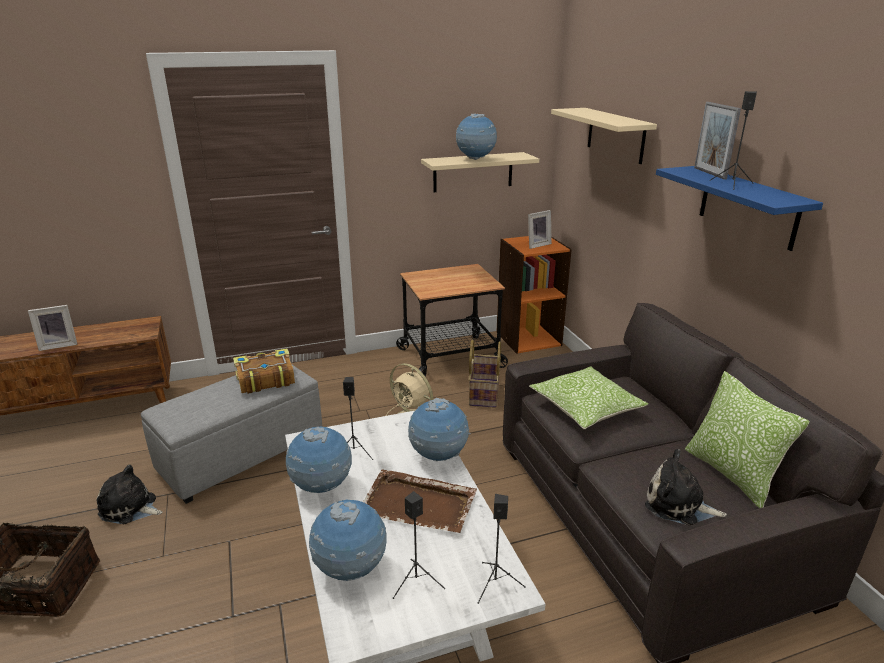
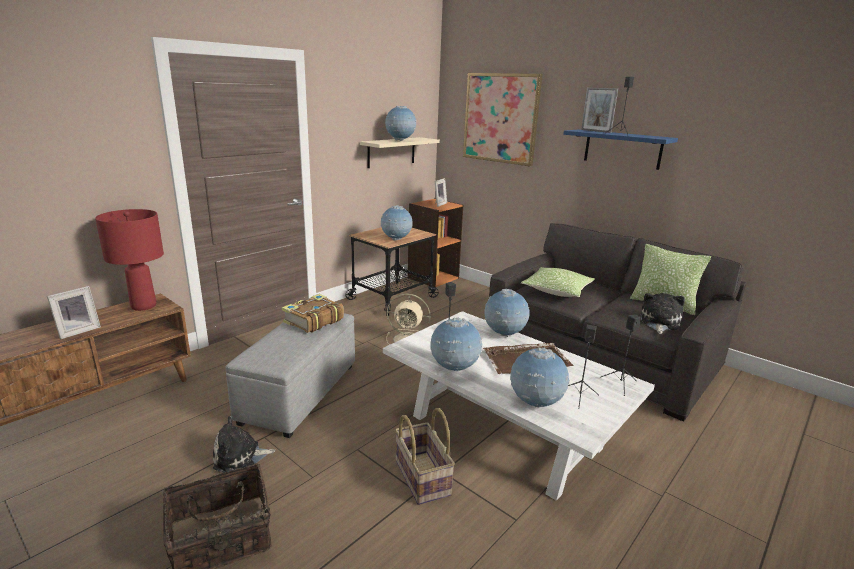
camera: 30 degrees left, 5 degrees down
(131, 328) = (143, 306): none -> red table lamp
(444, 289) = (396, 239): none -> globe
(483, 393) = (438, 314): basket -> basket (421, 477)
(615, 135) = (500, 118): beige shelf -> picture
(678, 504) = (659, 322): plush toy -> plush toy turned 120 degrees clockwise

